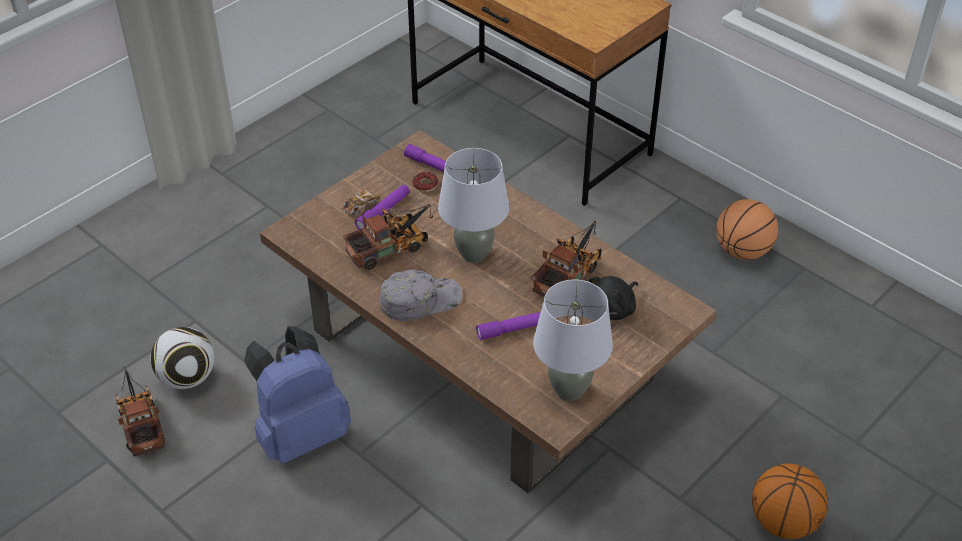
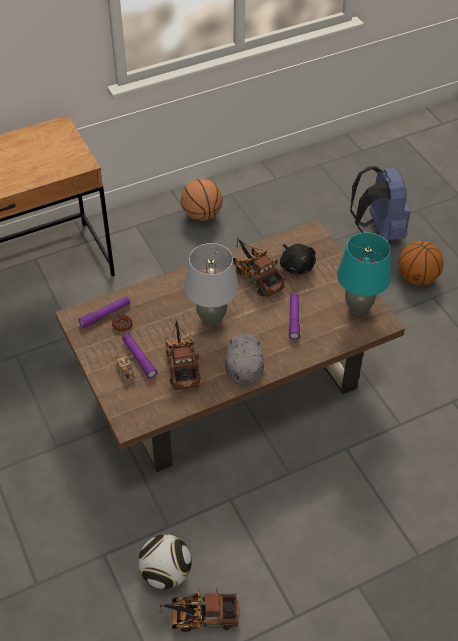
camera: 70 degrees left, 5 degrees up
(300, 434) = (257, 506): blue backpack -> blue backpack (378, 230)
(569, 390) = (358, 308): grey table lamp -> turquoise table lamp

